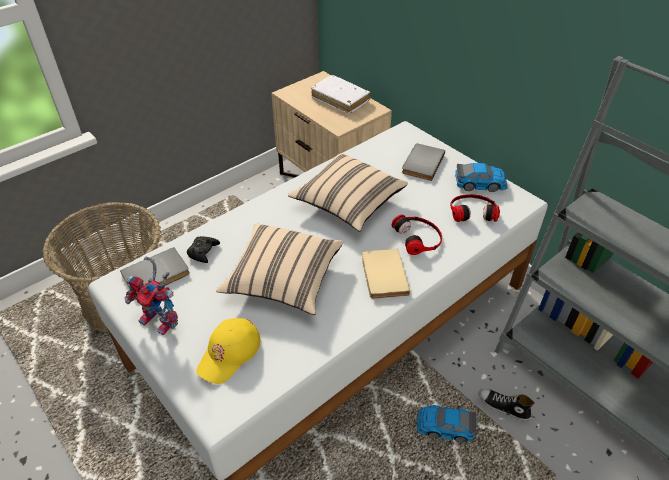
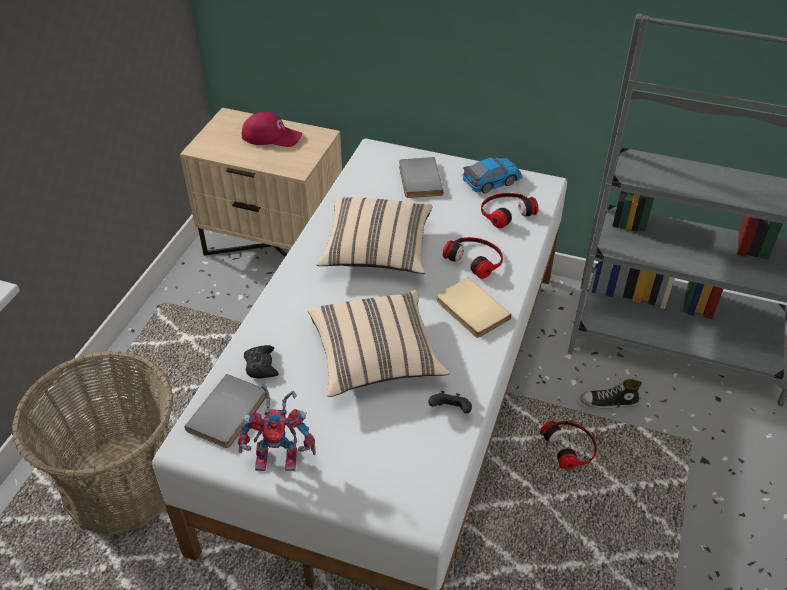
camera: 30 degrees left, 0 degrees up
(229, 353) = (382, 454): yellow cap -> none
(304, 344) = (450, 410): none -> black game controller
(340, 99) = (272, 136): white book -> red cap
(444, 426) = (570, 446): toy car -> headphones

